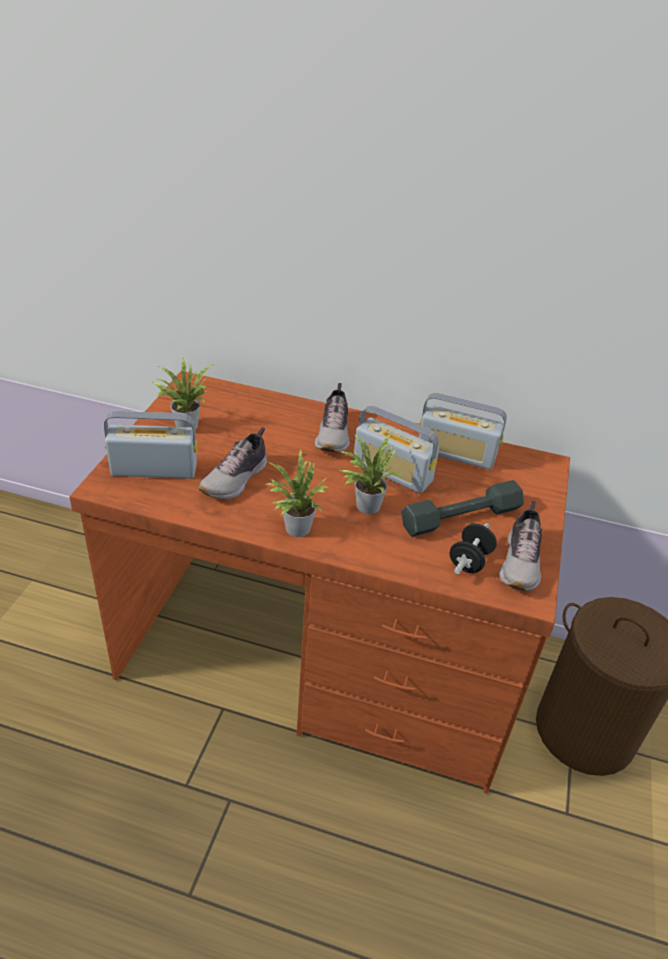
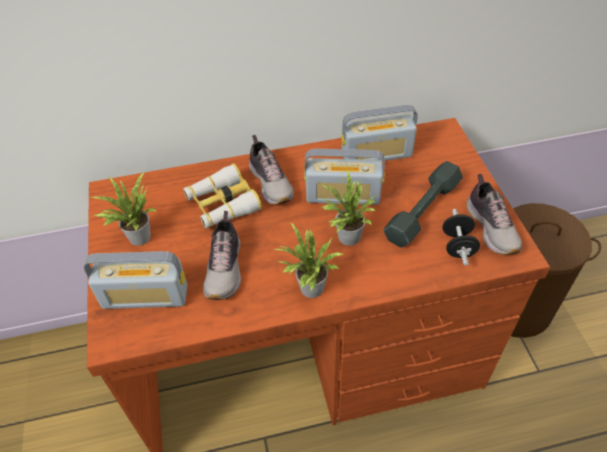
camera: 25 degrees left, 10 degrees up
(154, 469) = (145, 297): radio -> radio turned 150 degrees counterclockwise
(276, 432) = (222, 204): none -> binoculars

